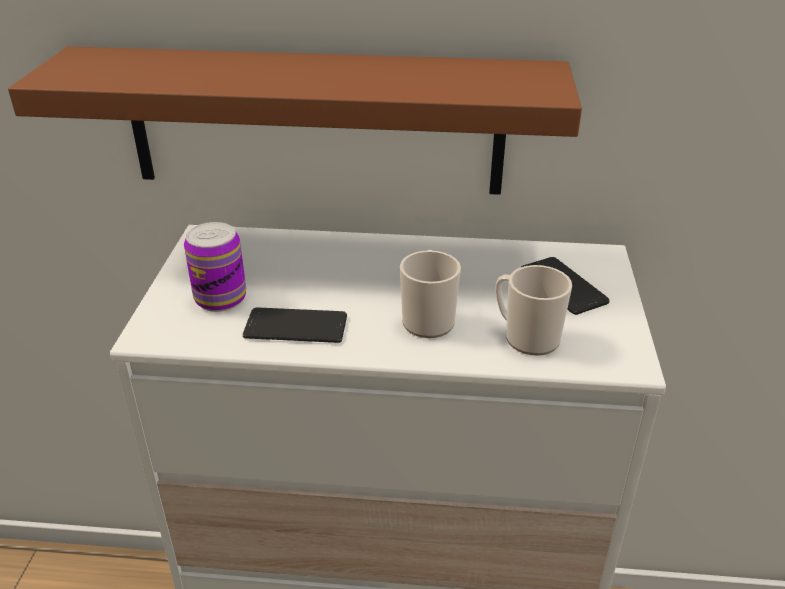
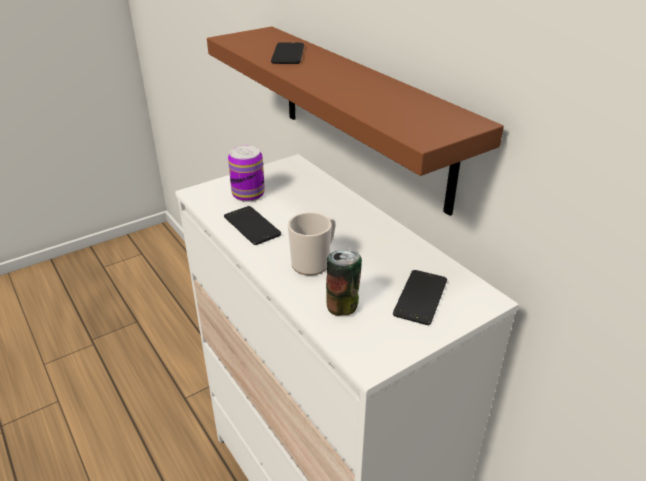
camera: 50 degrees right, 0 degrees up
(195, 70) = (288, 54): none -> phone
(526, 337) = (342, 306): mug -> can

